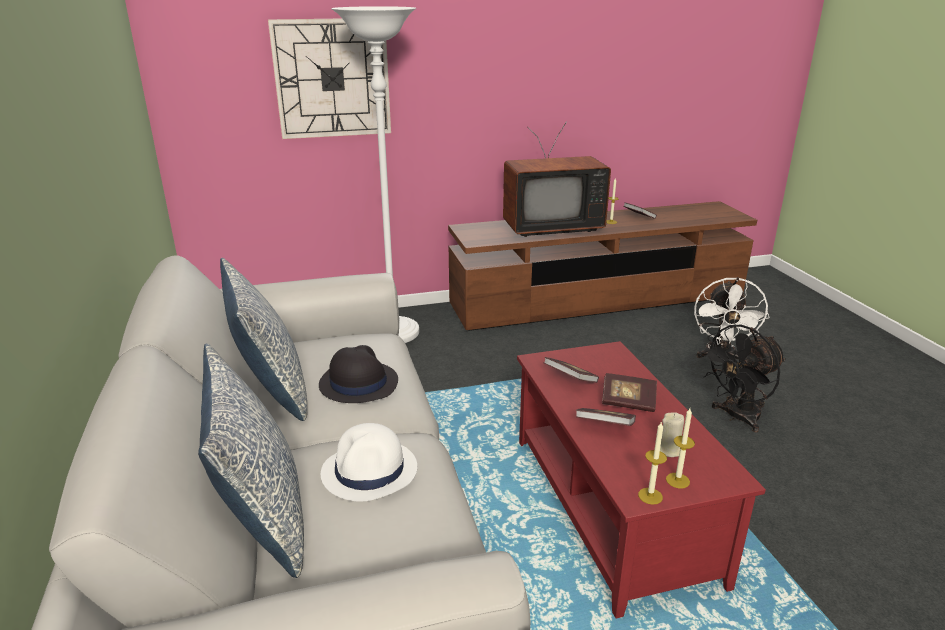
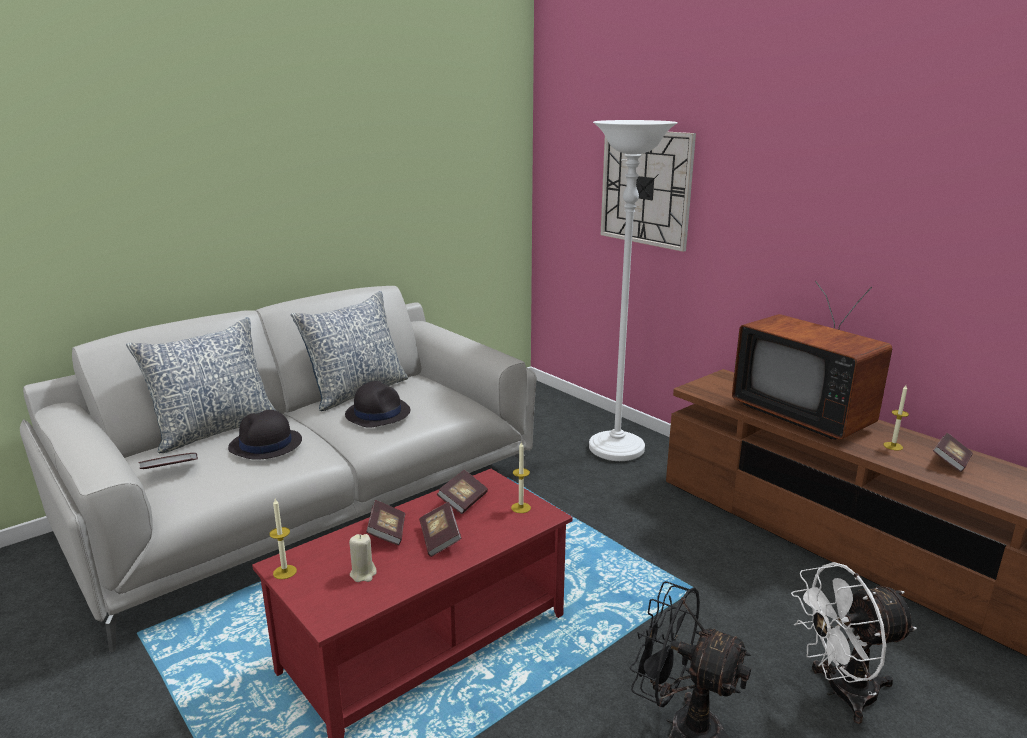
camera: 65 degrees right, 5 degrees down
(370, 471) = (265, 445): white hat -> black hat
(376, 563) = (170, 470): none -> book
(677, 480) = (313, 584): candle -> candle (521, 508)

